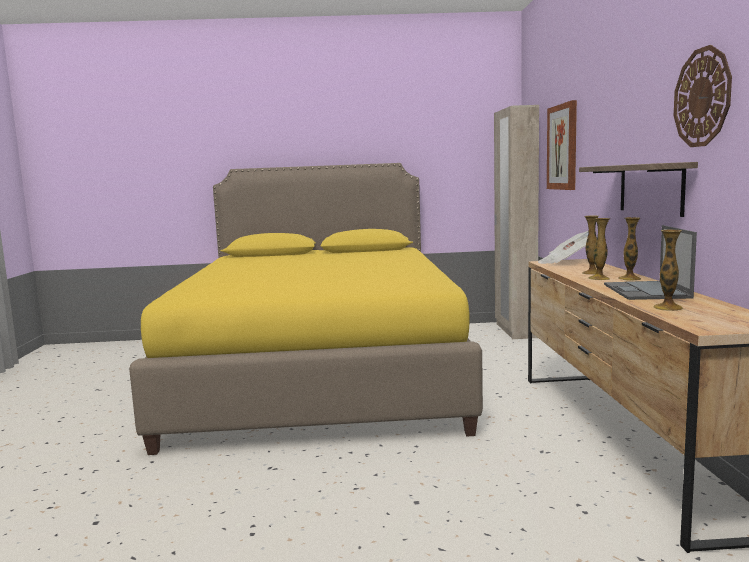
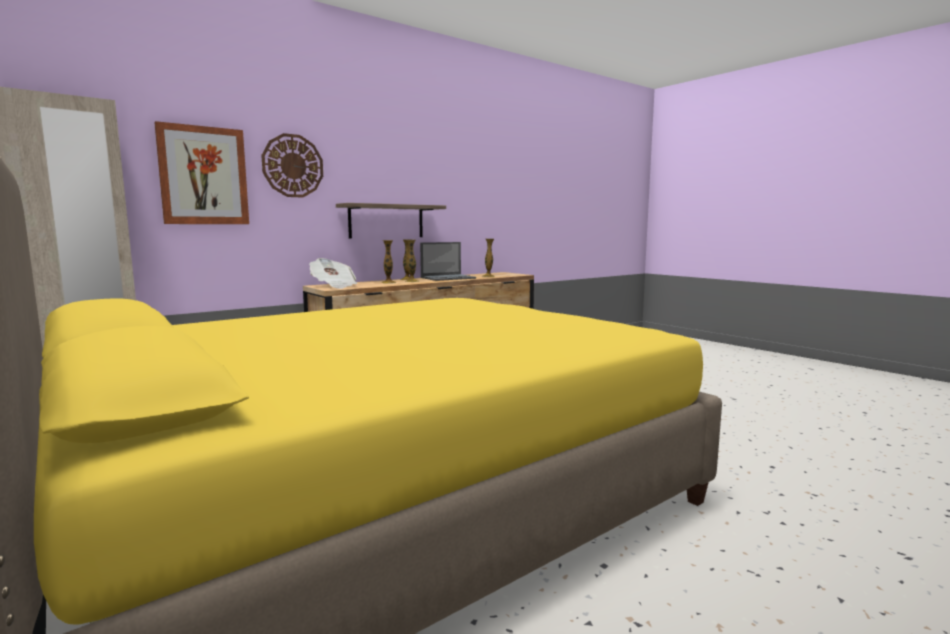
camera: 125 degrees left, 0 degrees up
(702, 97) = (431, 171): wall clock -> wall clock (293, 166)

